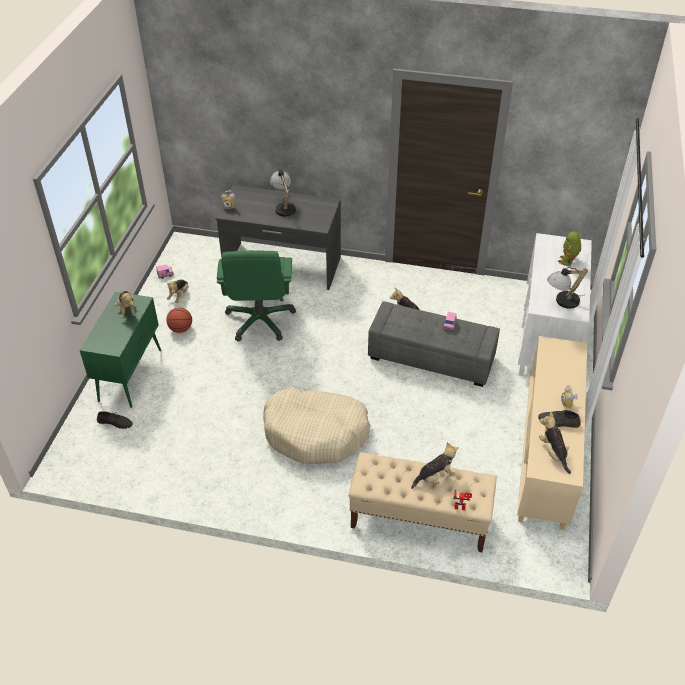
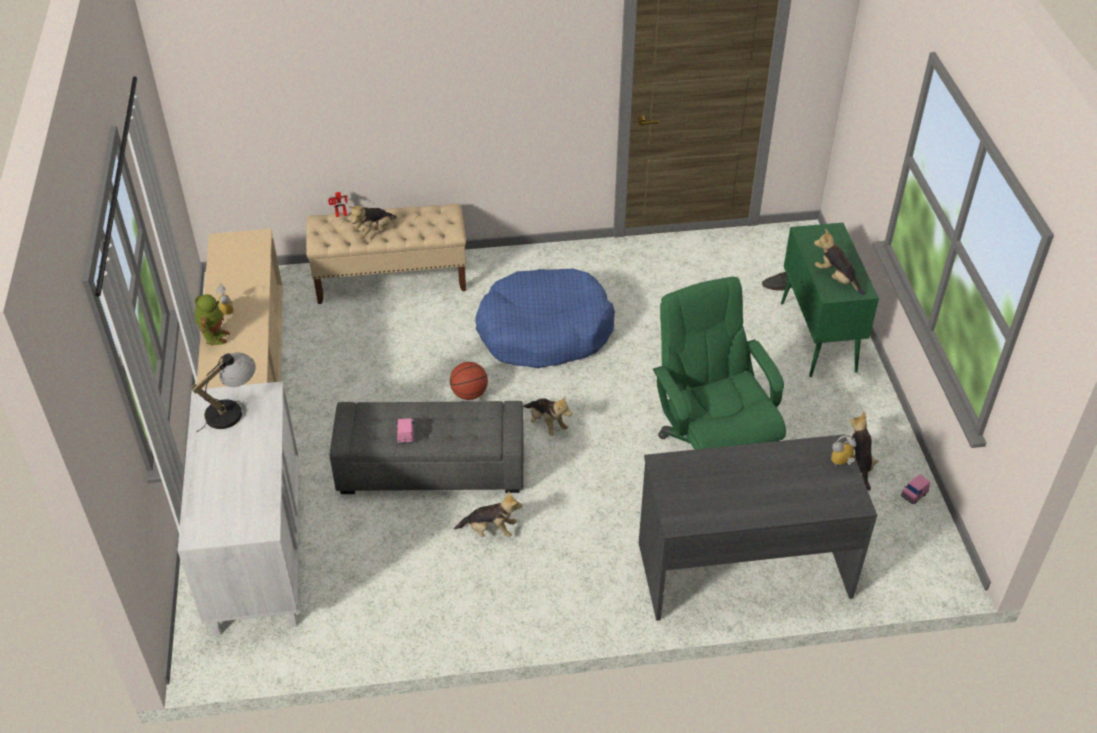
camera: 160 degrees right, 0 degrees up
(180, 329) = (810, 413): basketball -> basketball (469, 393)
(283, 207) = (751, 489): table lamp -> none
(316, 433) = (544, 331): beige dog bed -> blue dog bed
(553, 453) = (242, 256): plush toy -> plush toy (546, 424)
(558, 421) = (236, 289): grey shoe -> none
(568, 261) = (221, 490): toy robot -> toy robot (214, 336)

